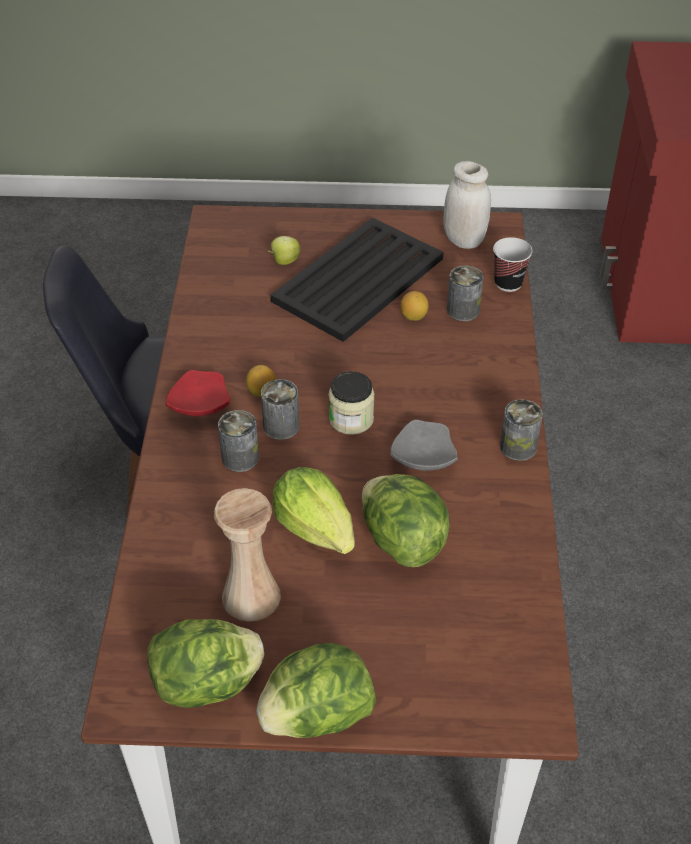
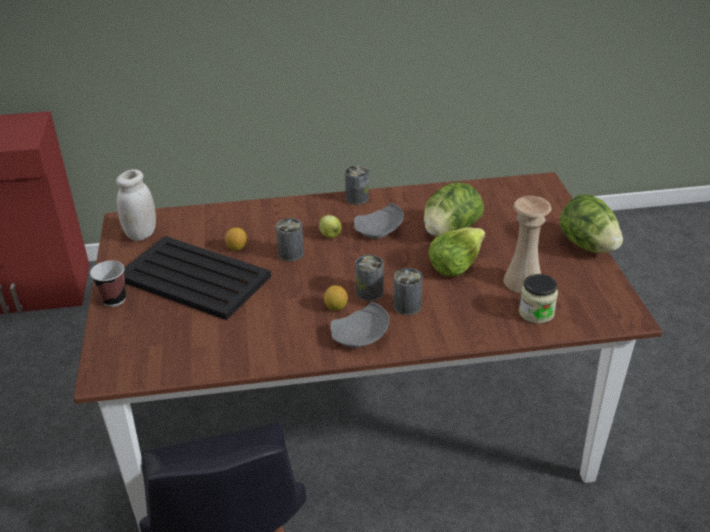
camera: 100 degrees left, 10 degrees down
(198, 406) = (361, 336): red plate -> grey plate
(208, 684) = (593, 287): lettuce -> none
(284, 261) = (170, 321): apple -> apple (330, 235)
(351, 419) = (352, 262): jar -> jar (536, 313)
(463, 310) = (227, 228): can -> can (291, 254)
(508, 283) = (194, 212): cup -> cup (114, 299)

